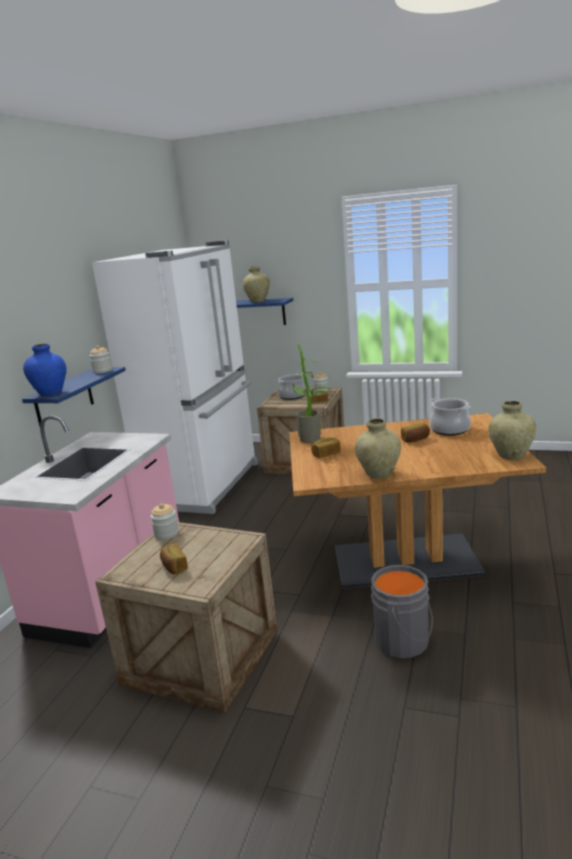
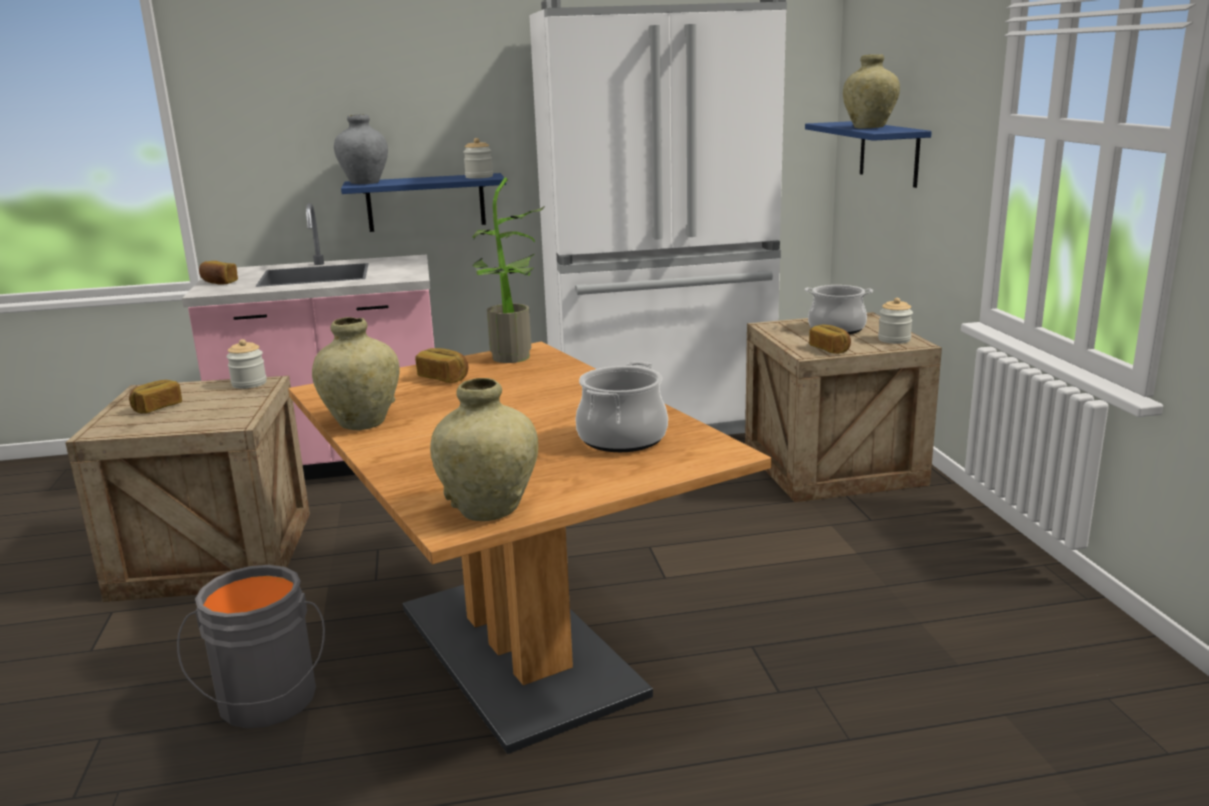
camera: 60 degrees right, 0 degrees up
(50, 393) = (364, 183): blue vase -> grey vase
(415, 439) = (546, 421): bread -> bread (218, 282)

